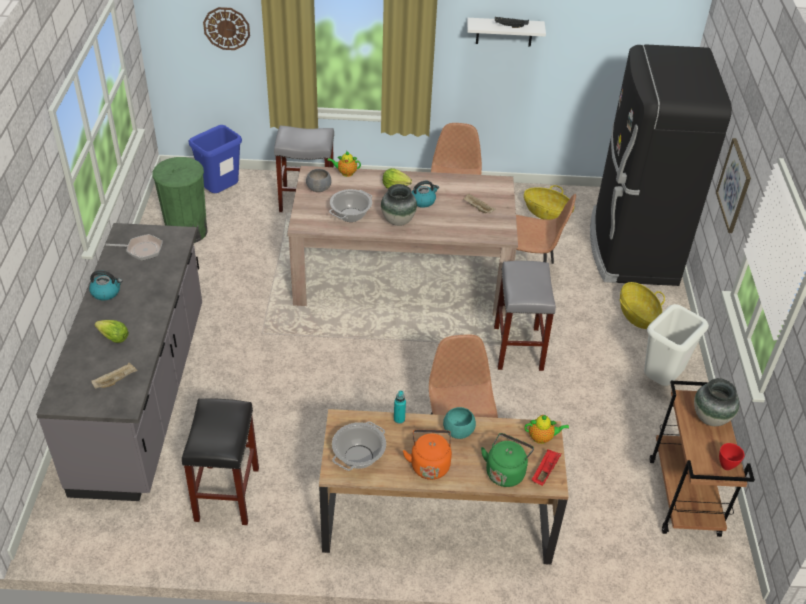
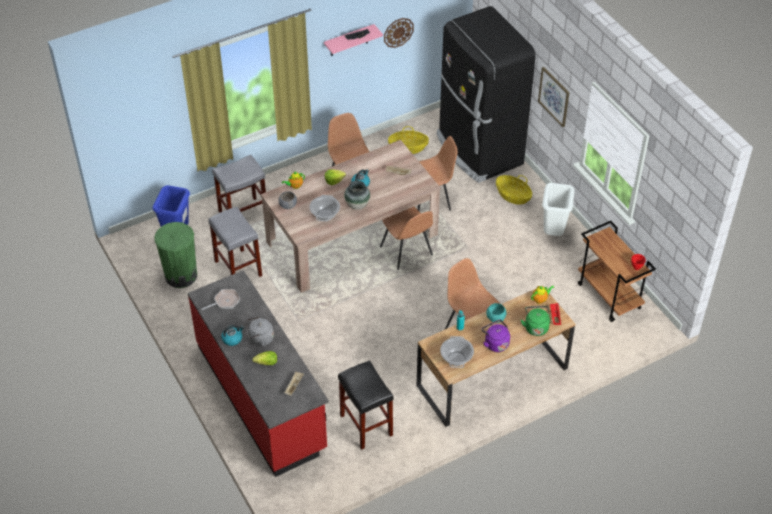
camera: 30 degrees left, 5 degrees up
(134, 307) = (259, 339): none -> grey kettle
(143, 396) = (262, 397): grey counter -> red counter
(226, 28) = (156, 116): wall clock -> wall clock (398, 32)
(429, 464) = (495, 343): orange kettle -> purple kettle
(453, 318) = (407, 252): none -> brown chair
(504, 32) = (349, 40): white shelf -> pink shelf
(518, 349) = (460, 253): grey stool -> grey stool (239, 269)
(710, 418) = (612, 244): vase -> none

